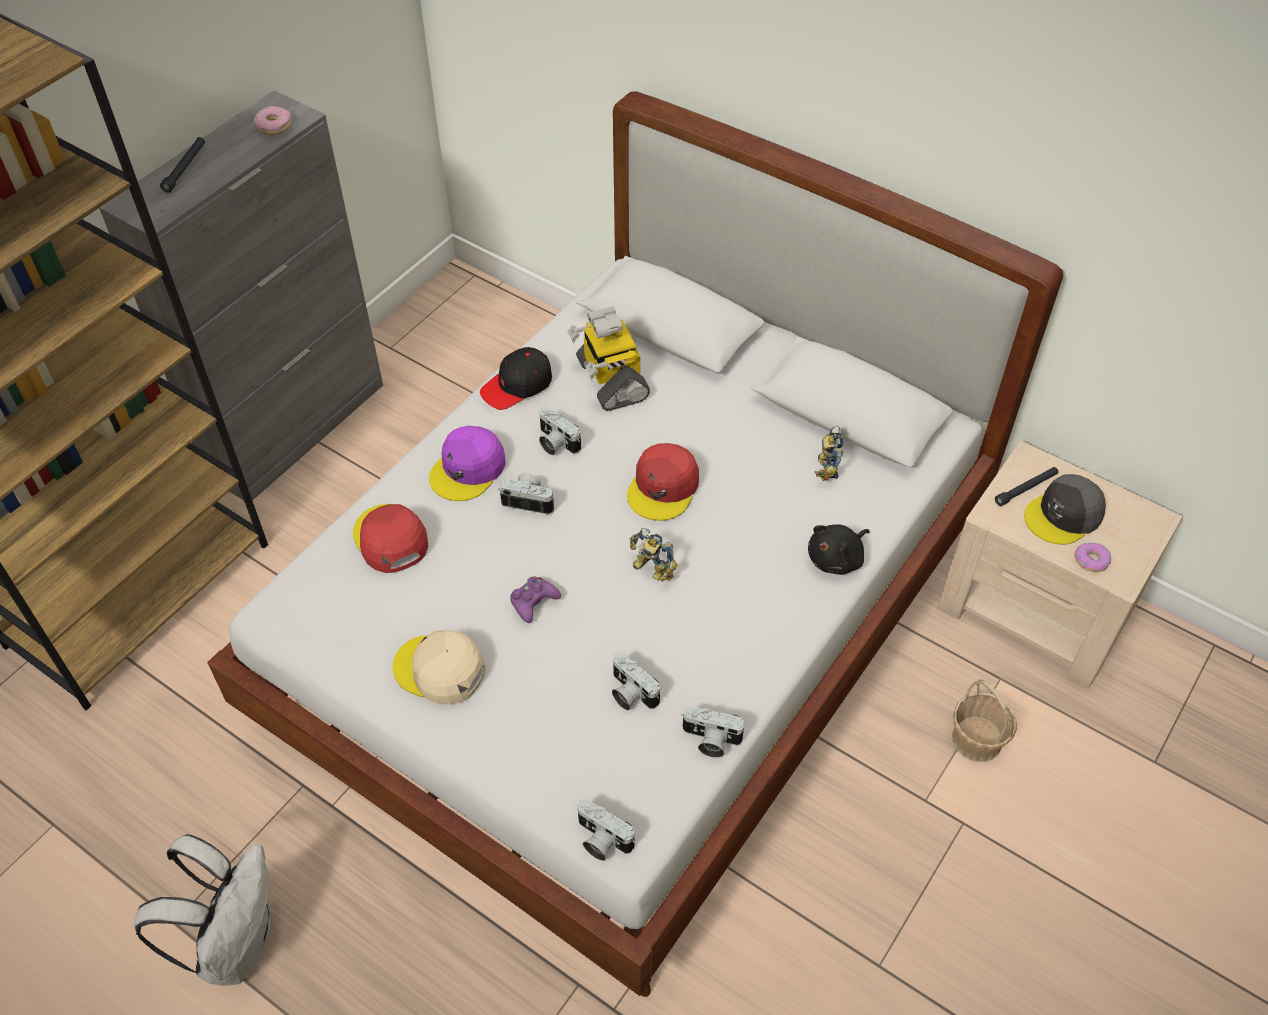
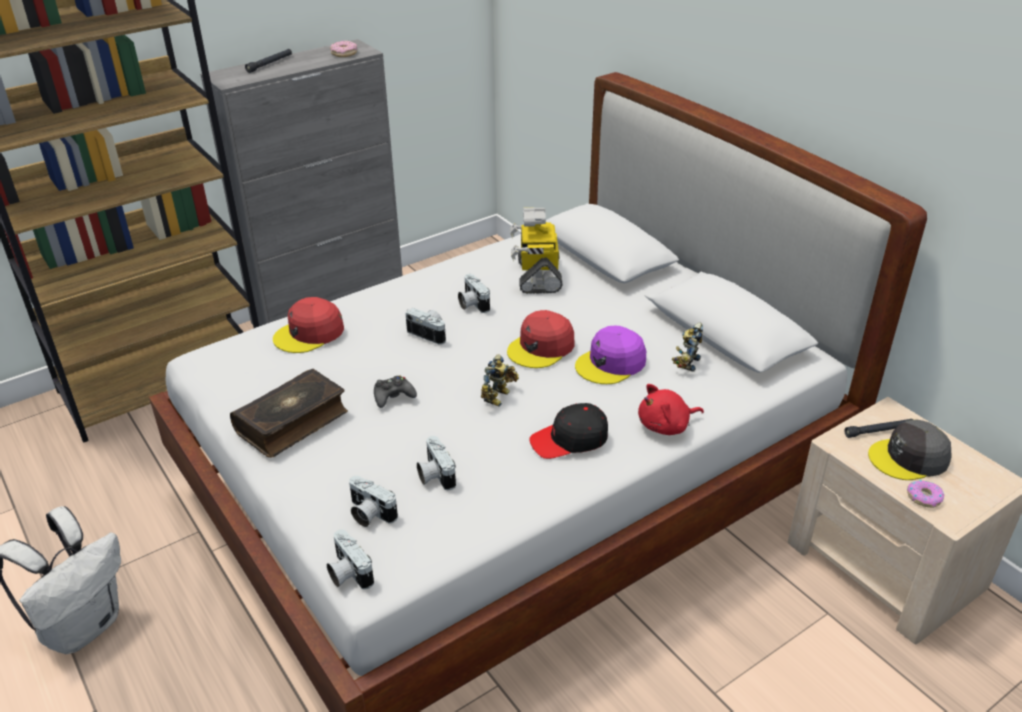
camera: 20 degrees right, 15 degrees down
(390, 539) = (309, 333): red cap -> red cap turned 120 degrees counterclockwise
(439, 670) = (293, 422): beige cap -> book
(468, 469) = (396, 306): purple cap -> purple cap (611, 363)
(517, 385) = (464, 266): black cap -> black cap (569, 440)
(533, 602) = (393, 396): purple game controller -> black game controller
(650, 570) = (499, 397): toy robot -> toy robot turned 120 degrees counterclockwise
(710, 740) = (483, 526): camera -> camera (369, 514)
(837, 559) = (666, 426): black plush toy -> red plush toy
(976, 740) = (785, 657): basket -> none

